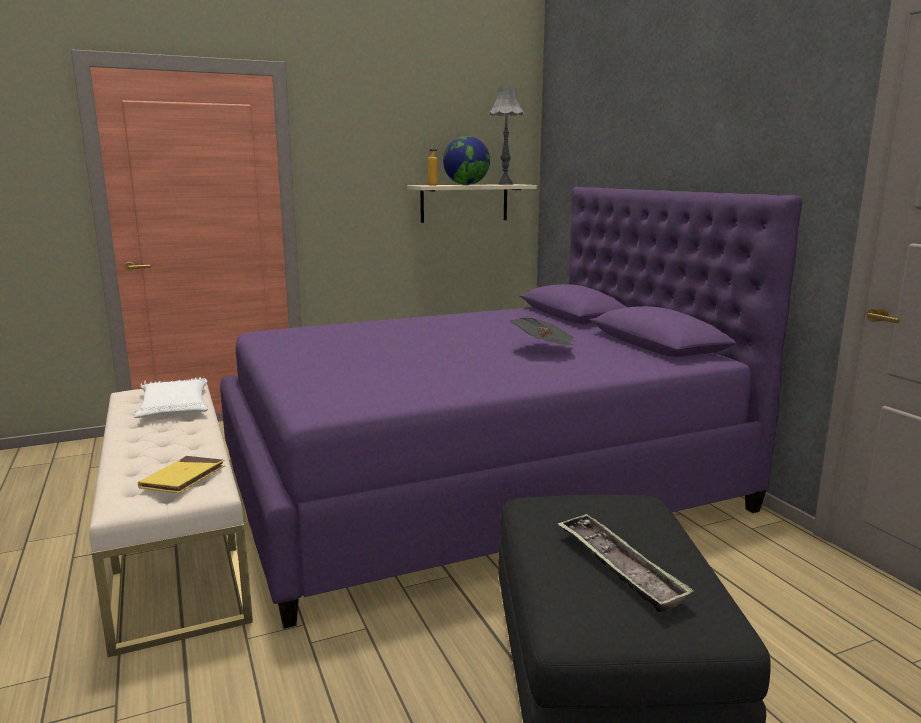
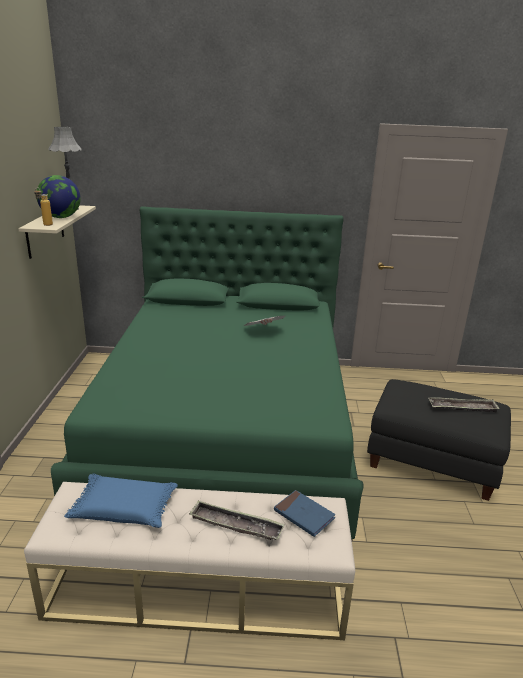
camera: 65 degrees left, 10 degrees up
(155, 450) = (236, 525): none -> tray
(174, 405) = (123, 506): white pillow -> blue pillow
(183, 478) = (304, 515): yellow book -> blue book
(474, 482) = (226, 430): purple bed -> green bed

